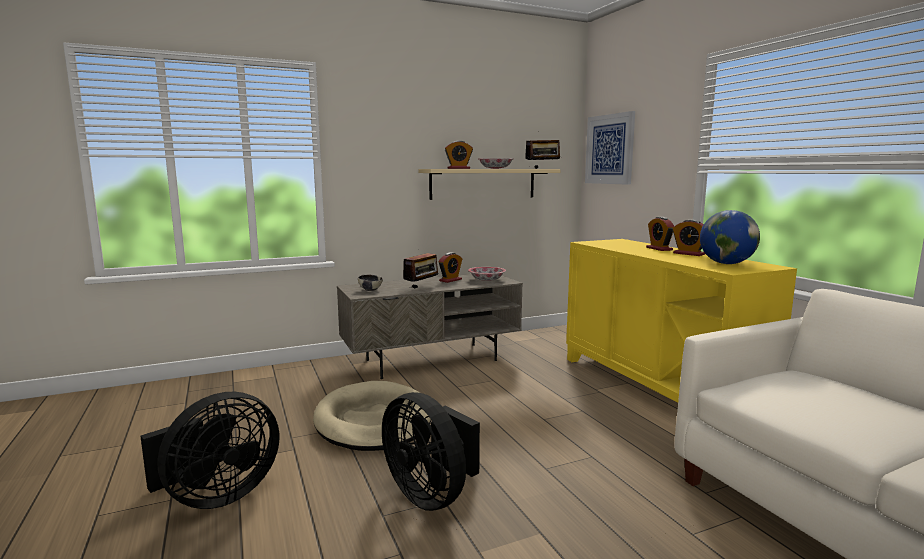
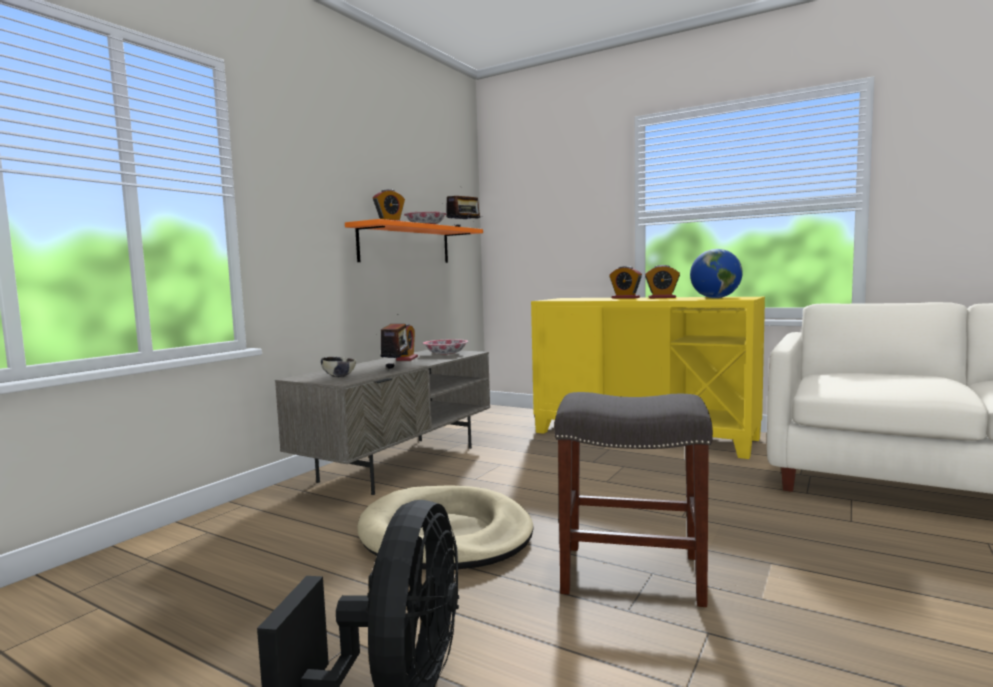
camera: 35 degrees left, 5 degrees down
(431, 494) = (634, 573): black fan -> grey stool
(483, 183) = (405, 245): beige shelf -> orange shelf
(609, 149) = (520, 210): picture -> none

